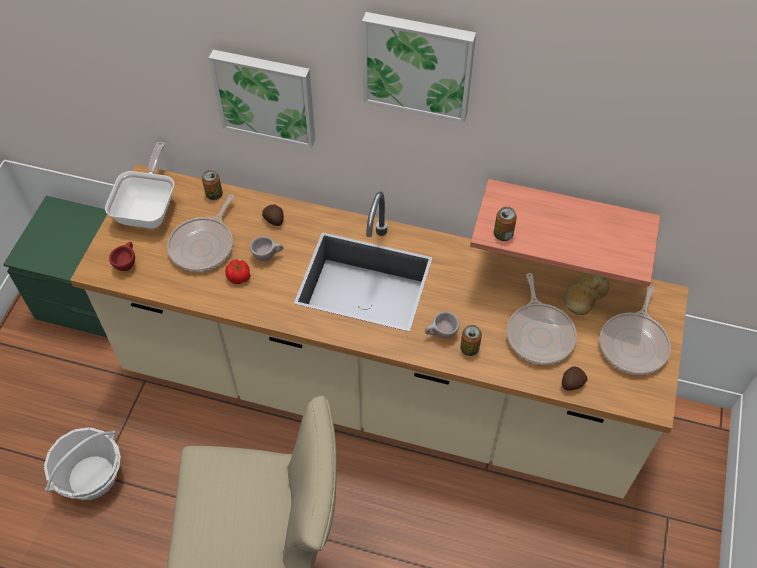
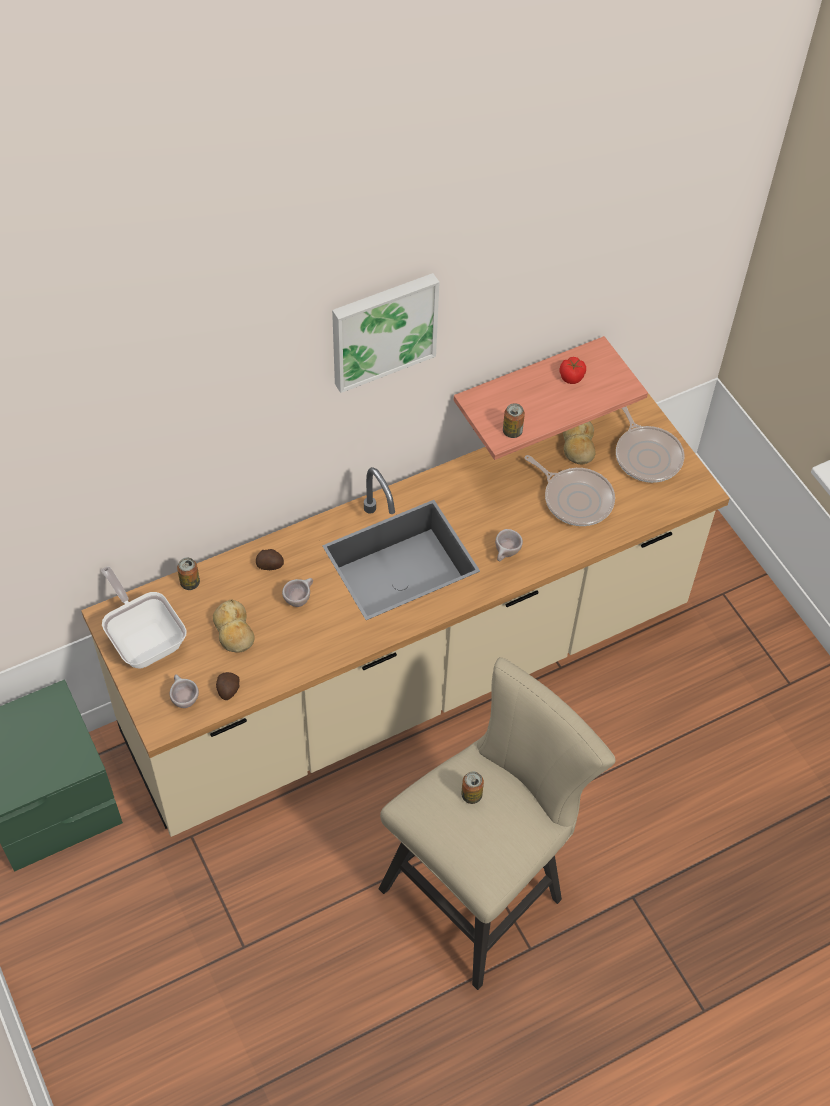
camera: 45 degrees left, 0 degrees up
(92, 477) = (238, 954): basket -> none
(127, 263) = (183, 698): red cup -> beige cup
(204, 245) = (234, 632): frying pan -> bread
(239, 277) = (296, 634): tomato -> tomato (572, 377)
(266, 96) = (230, 446): picture -> none
(469, 348) = (538, 549): can -> can (471, 795)
(571, 383) = (634, 518): potato -> potato (228, 691)

